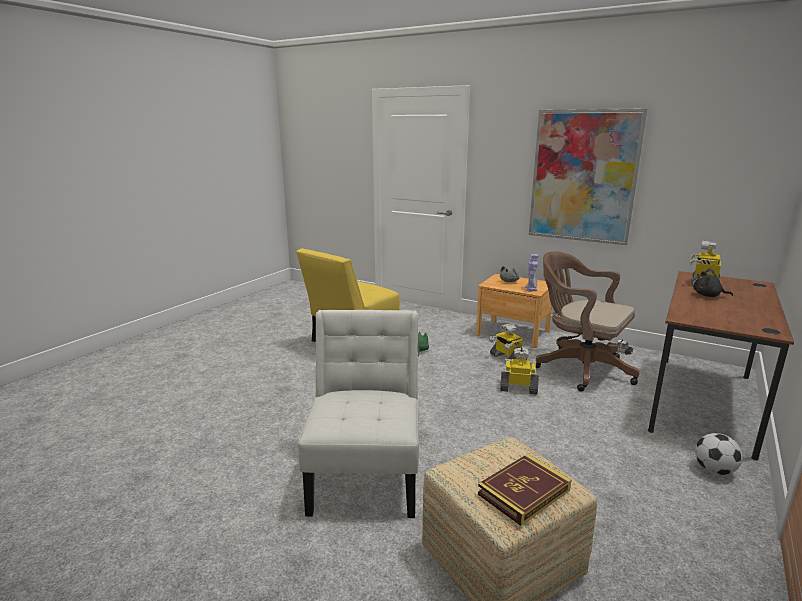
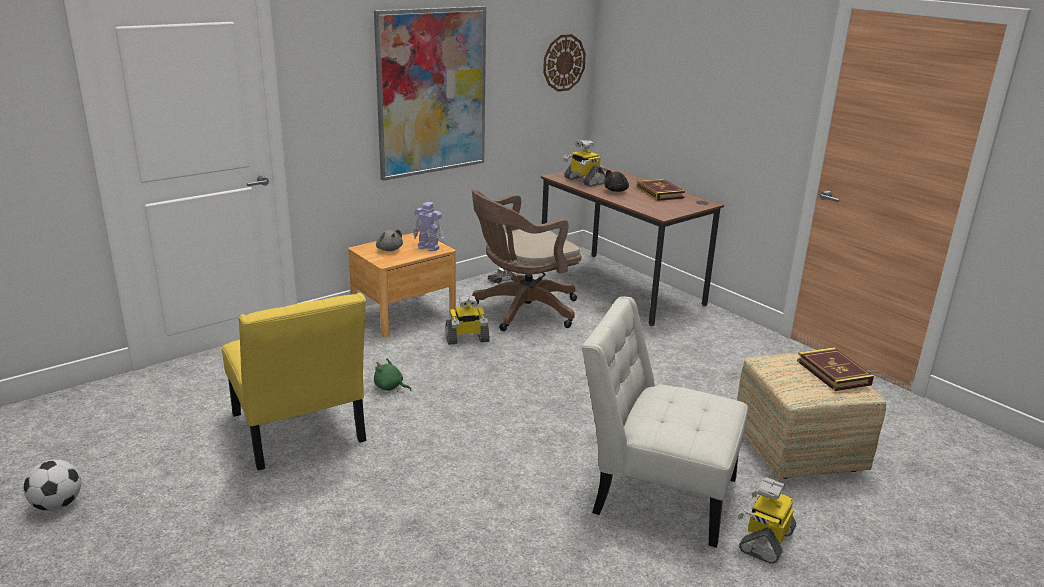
camera: 70 degrees left, 5 degrees up
(518, 388) = (539, 355): toy robot -> toy robot (765, 540)
(714, 470) = (713, 325): football -> football (57, 505)
(749, 311) = (659, 193): none -> book
(750, 169) = (563, 62): none -> wall clock

